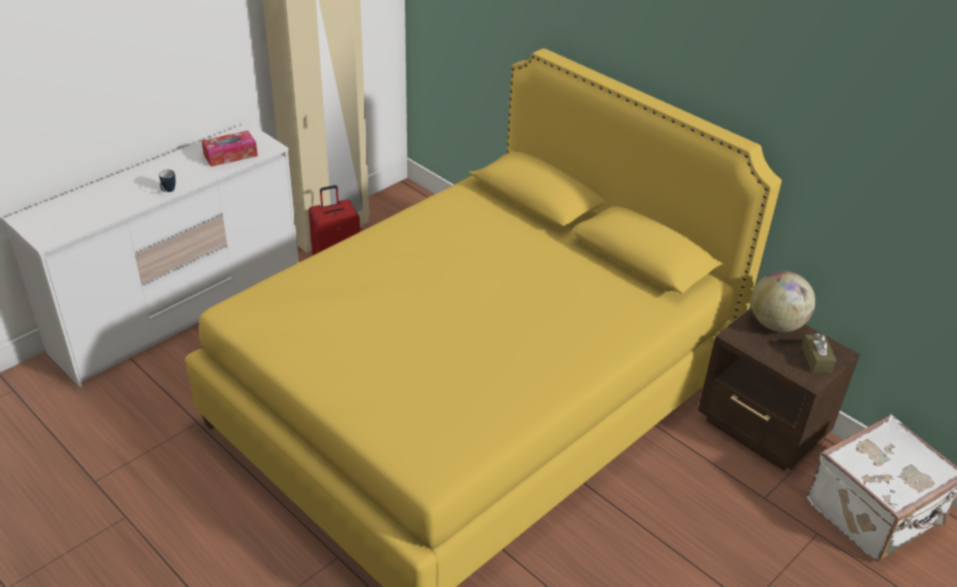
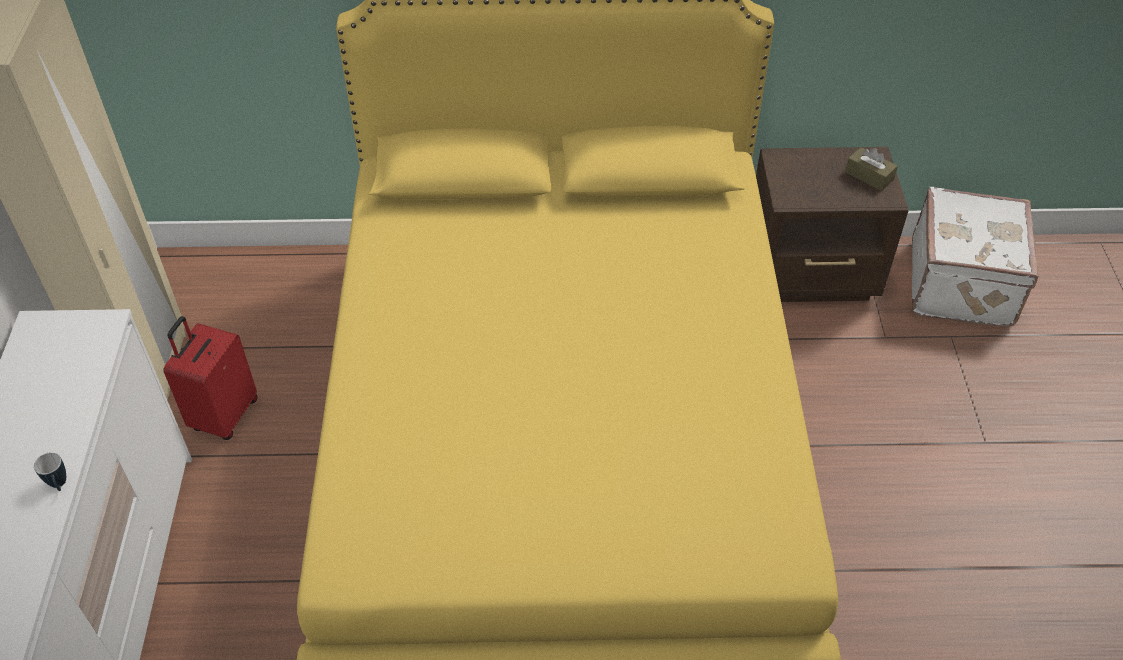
camera: 45 degrees left, 10 degrees up
(230, 155) = (68, 373): tissue box -> none
(776, 324) = (801, 164): globe -> none

